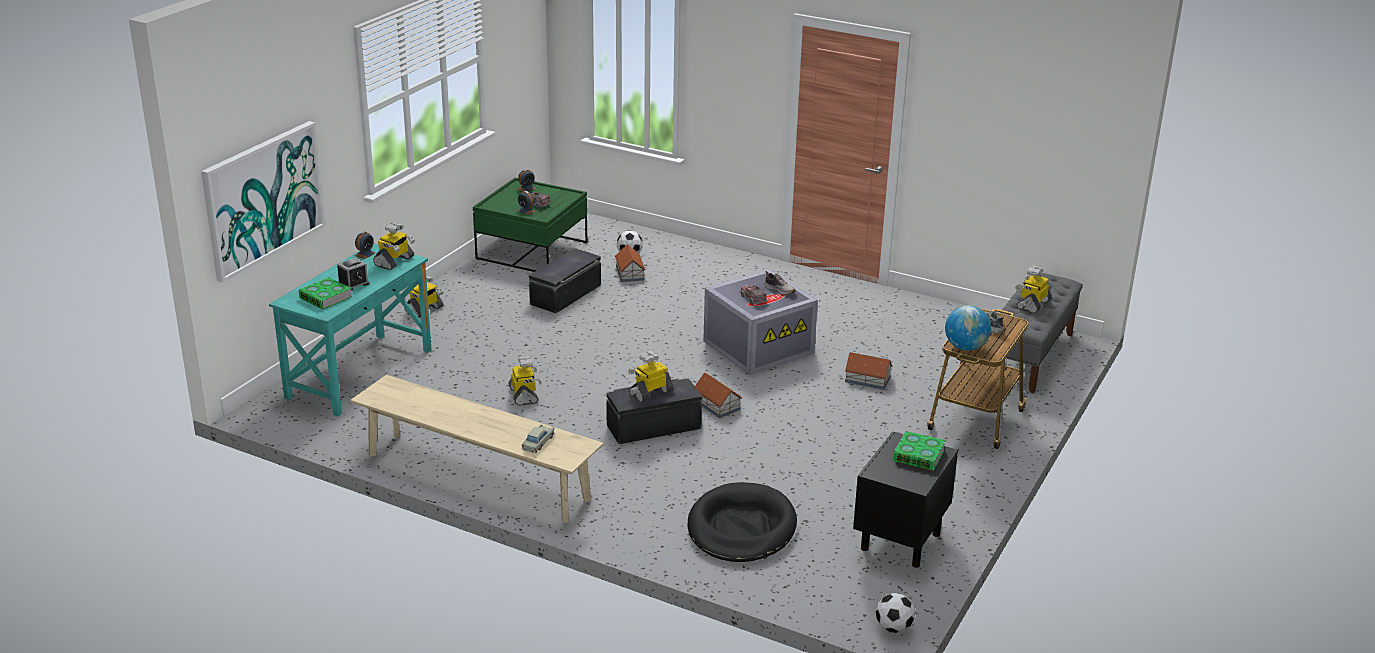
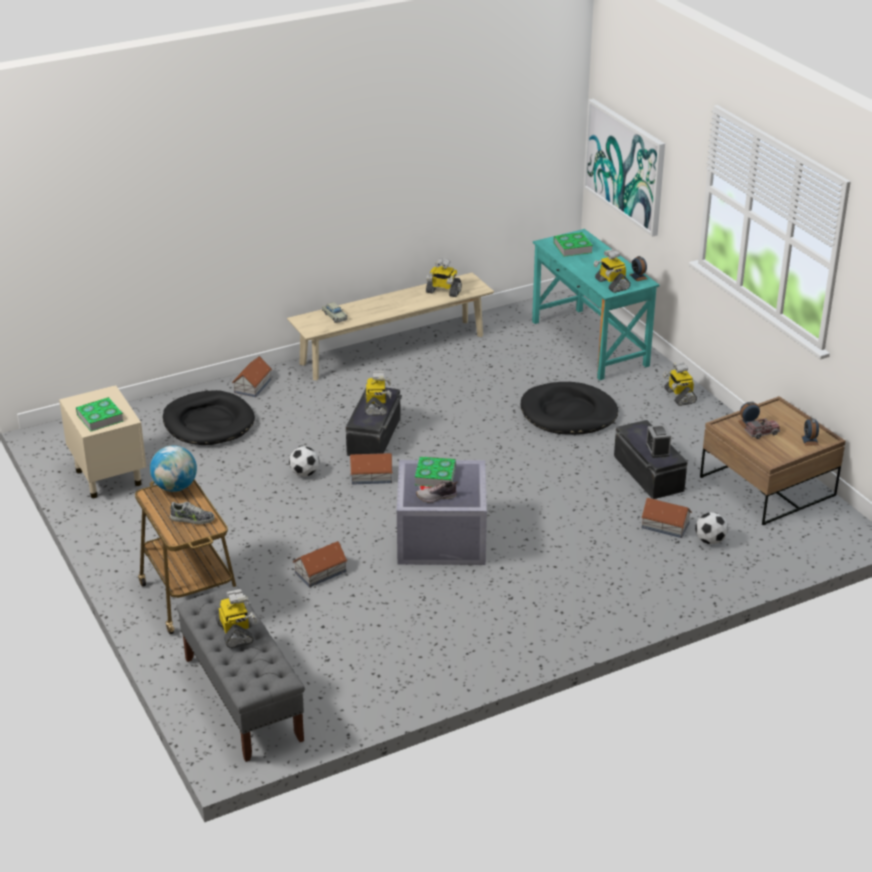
camera: 125 degrees right, 5 degrees up
(353, 284) = (584, 261): alarm clock -> alarm clock (657, 450)
(507, 349) = (568, 413): none -> black dog bed
(524, 395) = (483, 398): toy robot -> toy robot (443, 291)
(532, 251) = (767, 486): green coffee table -> brown coffee table
(644, 533) = (252, 386): none -> toy house
(753, 299) = (435, 475): toy truck -> book
(893, 628) = (43, 434): football -> football (304, 473)
(900, 542) = (108, 477): black nightstand -> beige nightstand

